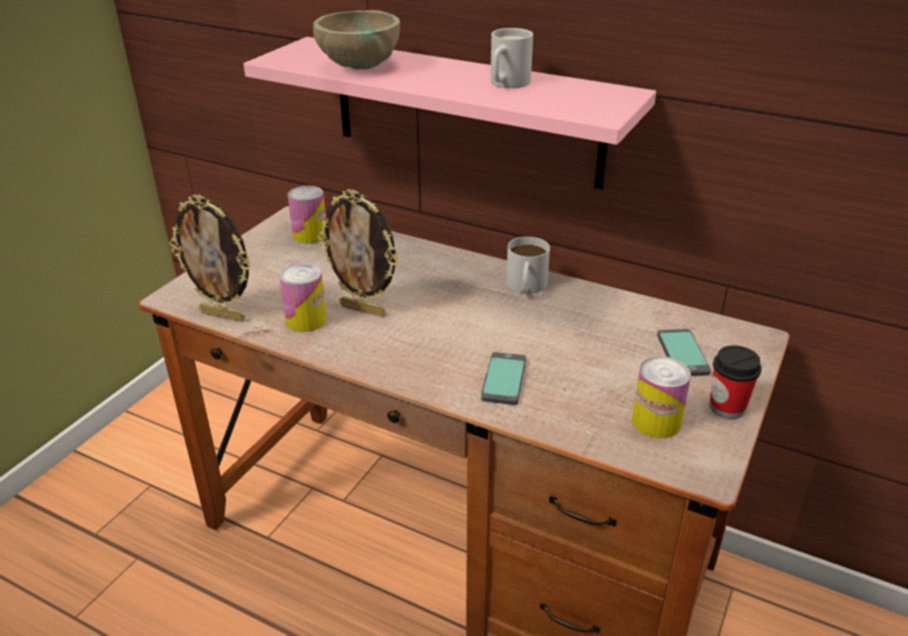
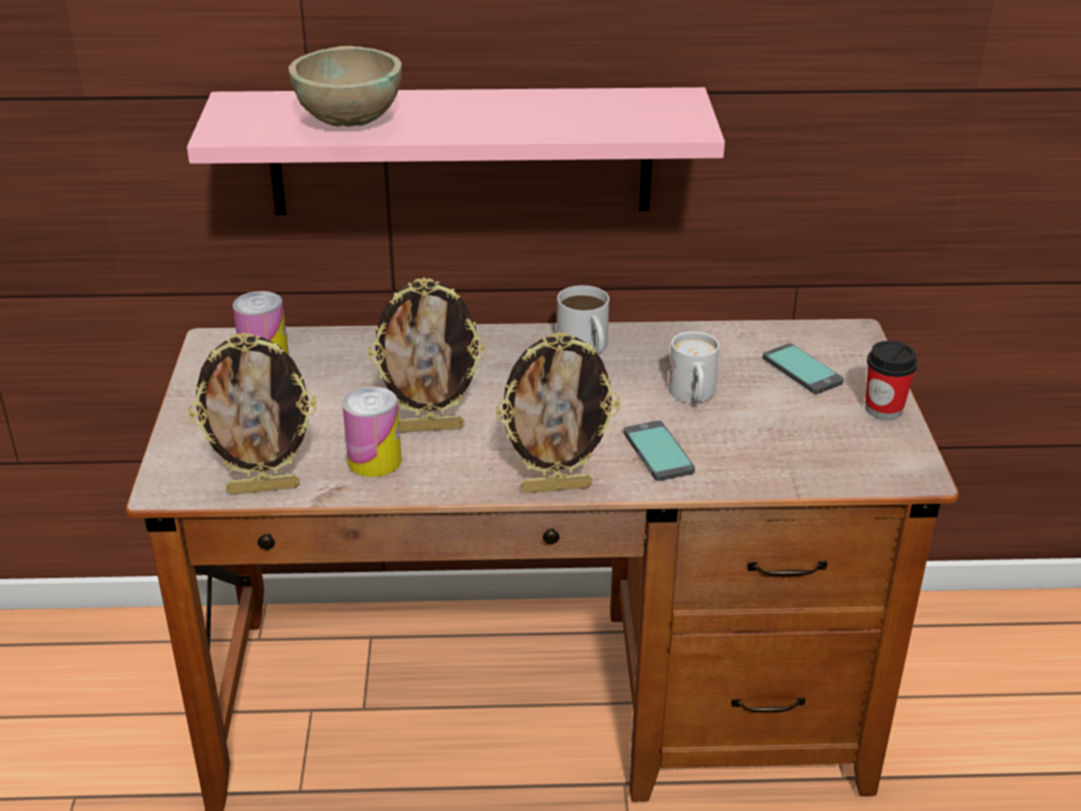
camera: 30 degrees left, 0 degrees up
(404, 379) = (556, 487): none -> picture frame
(506, 84) = (548, 111): white mug -> white mug (693, 396)
(656, 422) = (835, 444): can -> none

